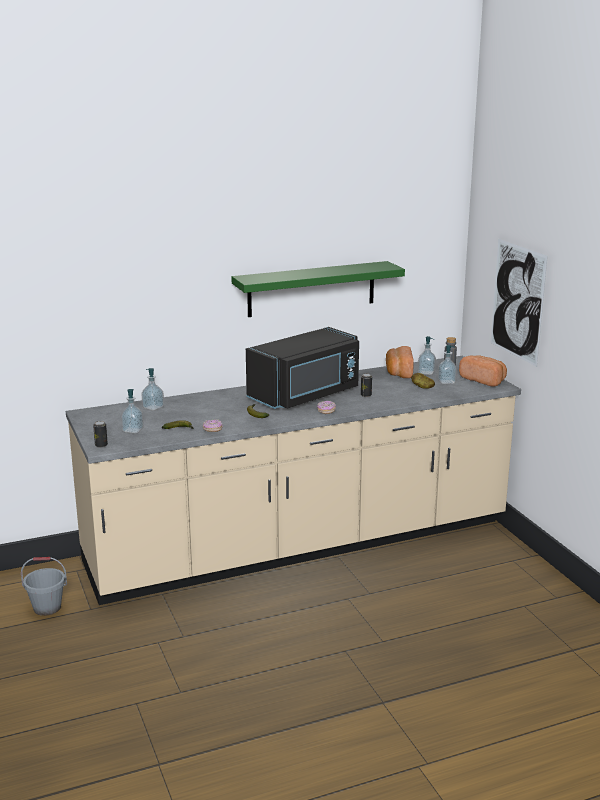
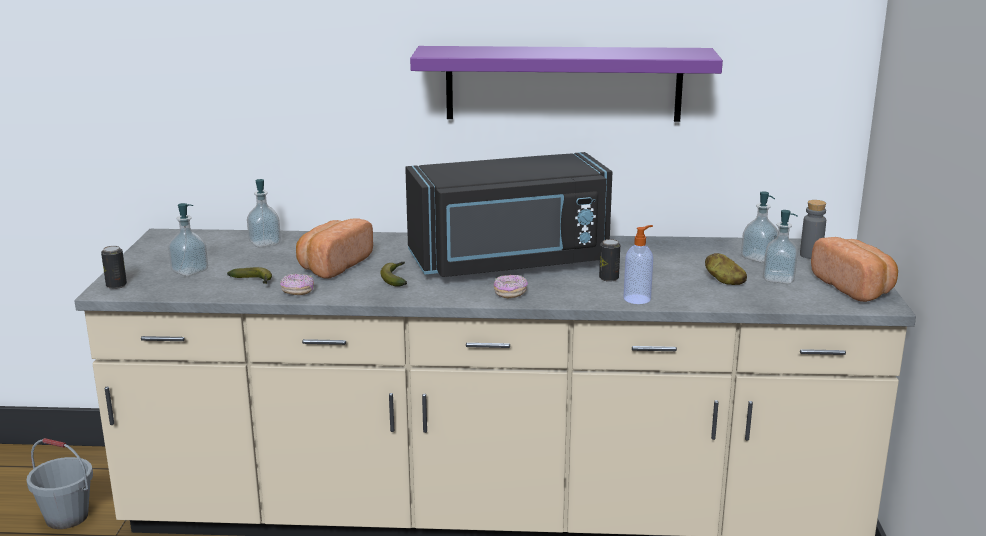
camera: 25 degrees right, 0 degrees up
(311, 289) = (563, 83): green shelf -> purple shelf
(391, 403) = (638, 299): none -> soap dispenser
(398, 372) = (708, 250): bread -> bread (333, 265)
(517, 301) = (928, 140): picture -> none

